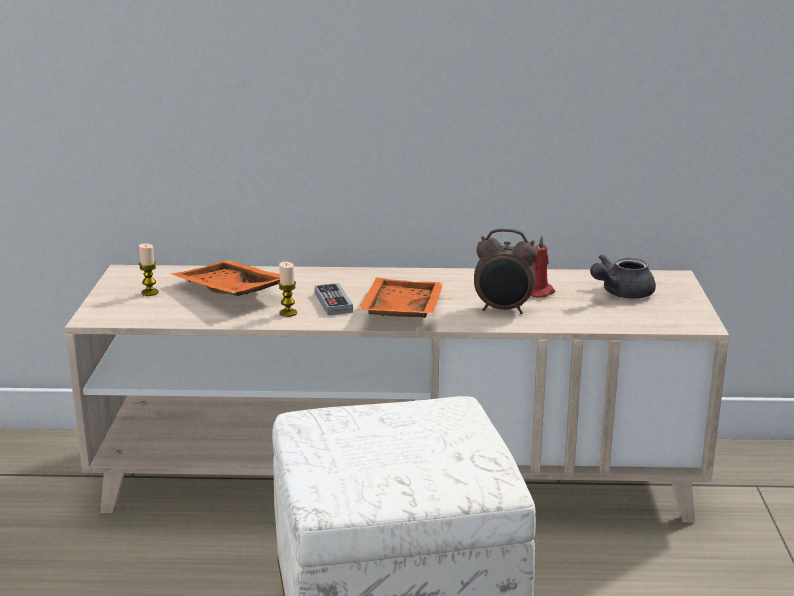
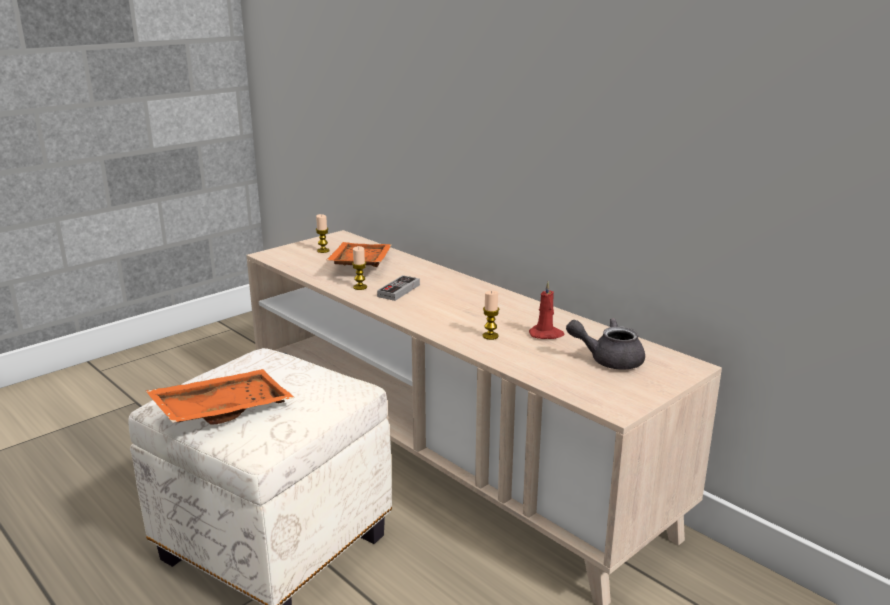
camera: 45 degrees right, 0 degrees up
(400, 312) = (421, 311): orange tray -> orange tray (222, 410)
(503, 310) = (490, 336): alarm clock -> candle

